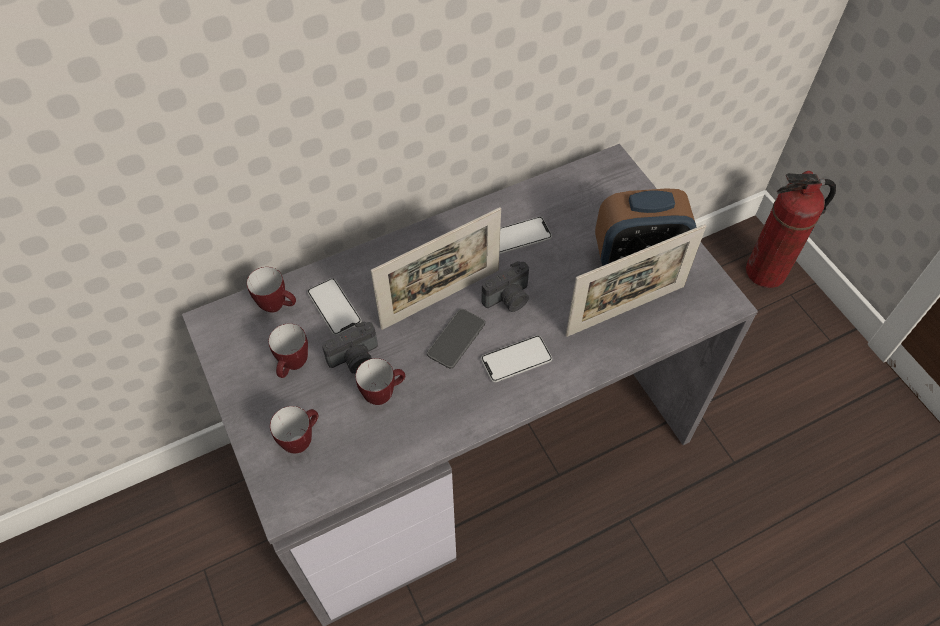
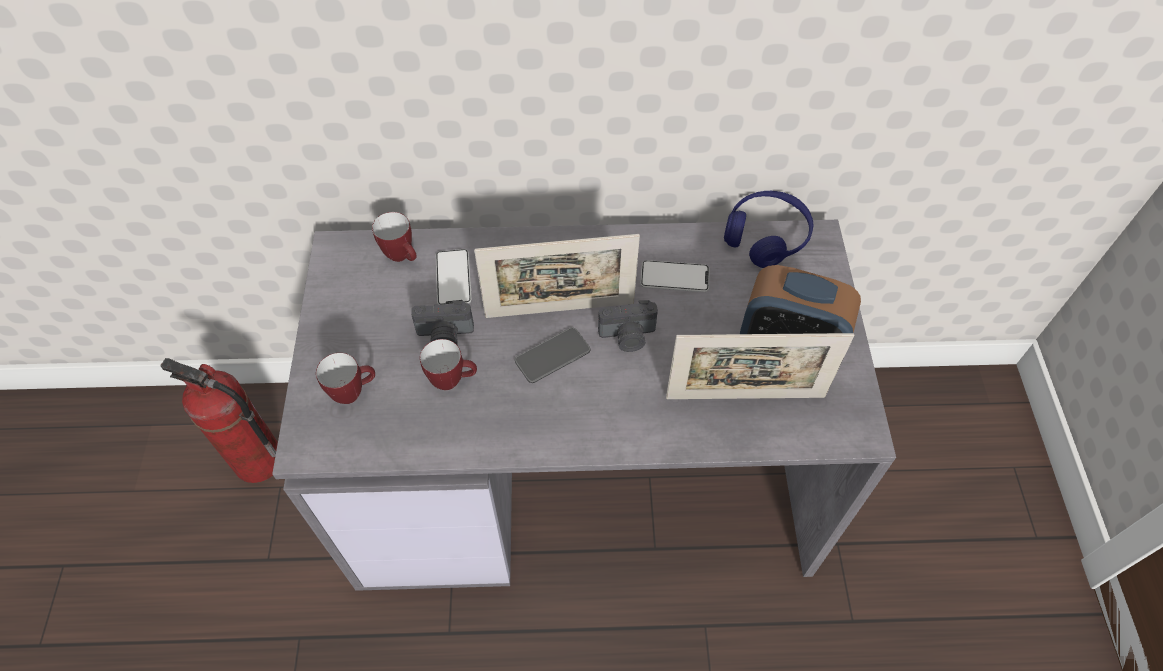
camera: 25 degrees right, 0 degrees up
(293, 367) = (385, 320): mug -> none
(516, 359) = (601, 401): phone -> none
(572, 177) = (766, 236): none -> blue headphones
(765, 272) = (996, 431): fire extinguisher -> fire extinguisher (257, 461)

